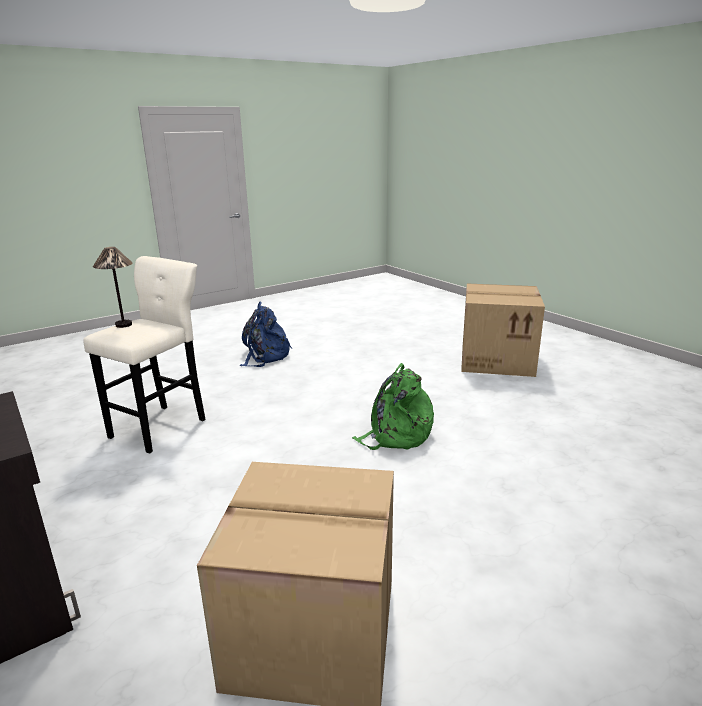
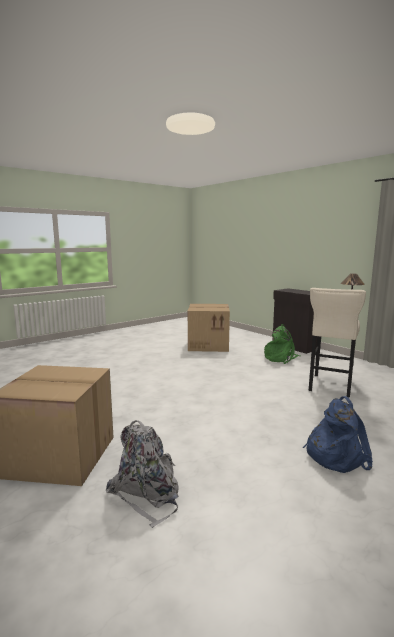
camera: 175 degrees right, 10 degrees down
(396, 435) = (183, 386): green backpack -> green backpack (281, 358)
(414, 342) = (147, 493): none -> grey backpack

